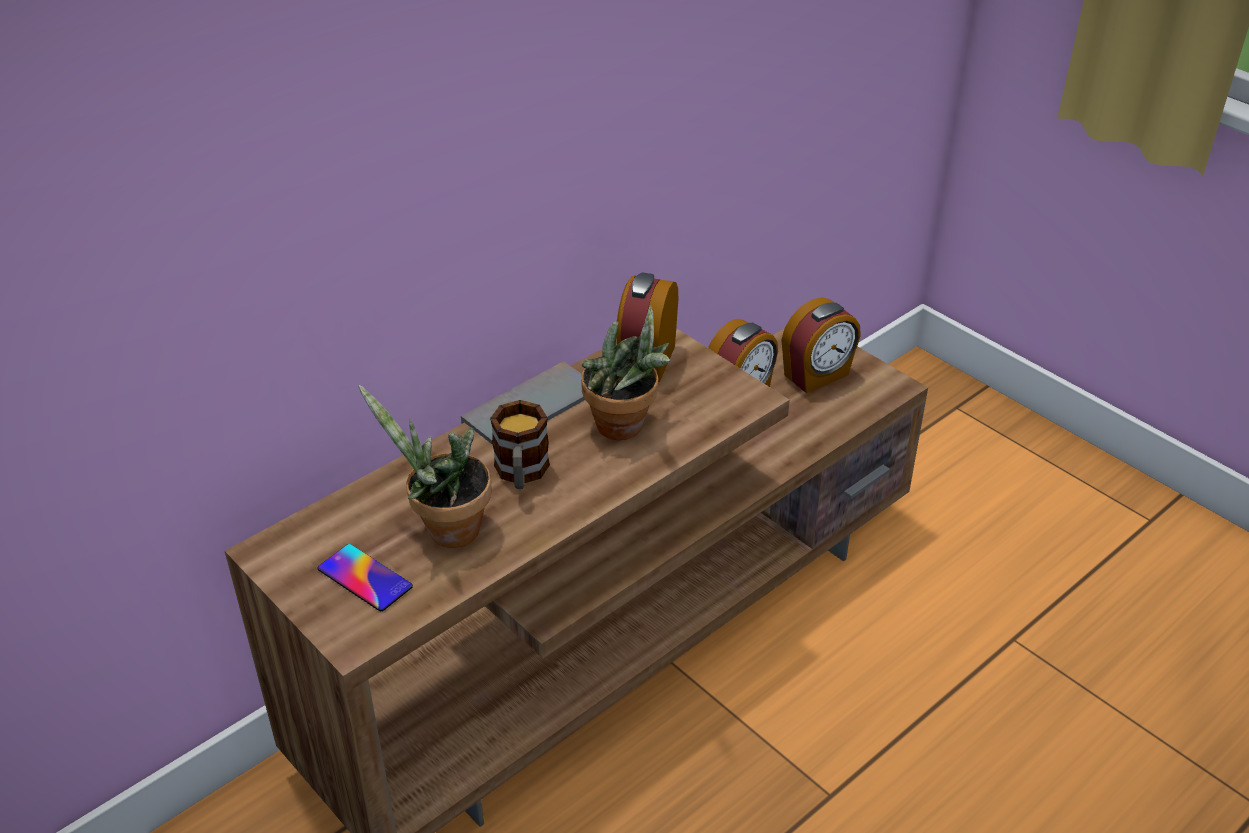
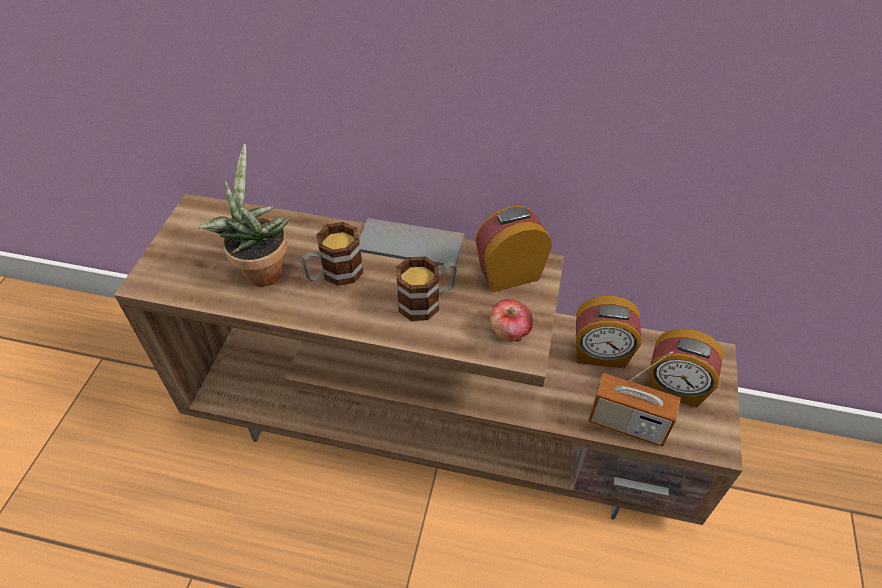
camera: 55 degrees right, 10 degrees up
(365, 578) = (197, 259): phone -> none
(626, 428) = (427, 301): potted plant -> mug
(718, 394) = (509, 332): none -> apple
(828, 424) = (627, 424): none -> radio

